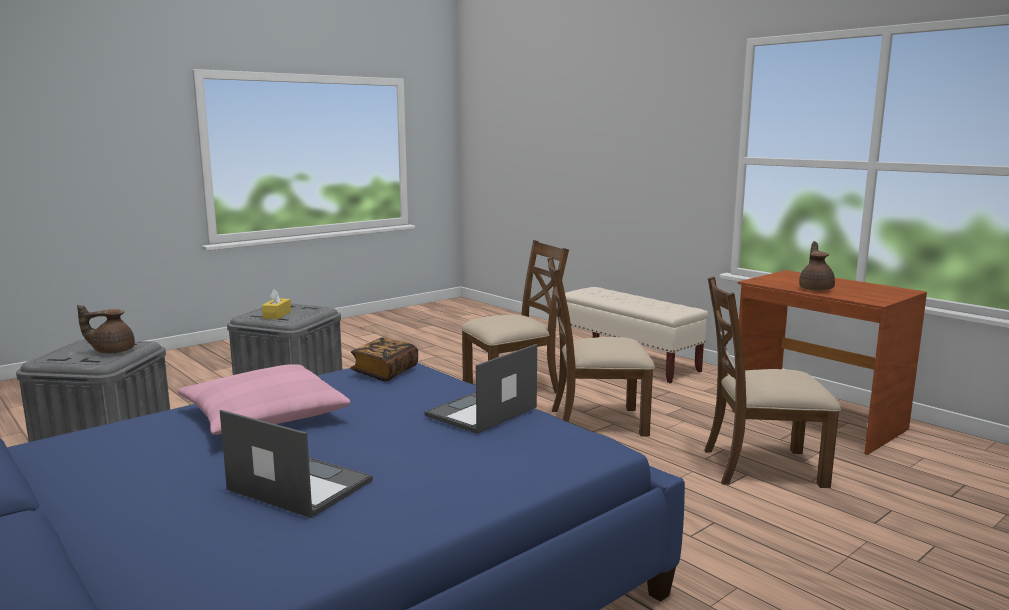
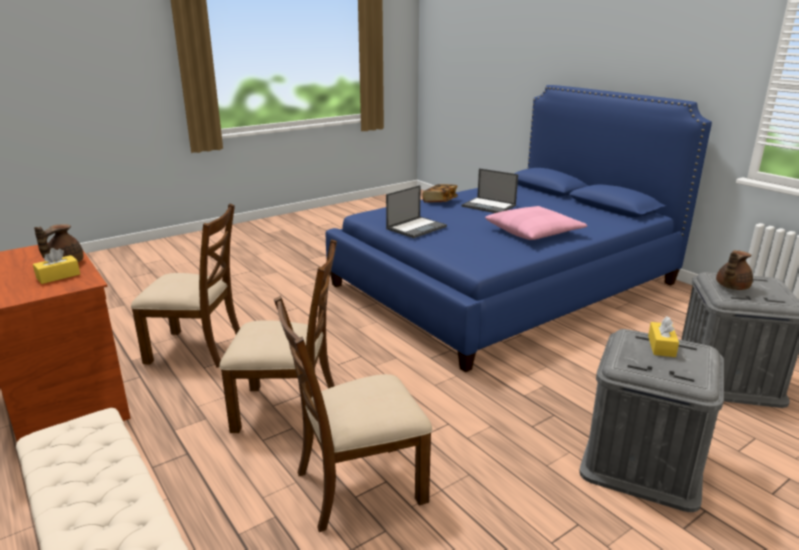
camera: 175 degrees left, 10 degrees up
(112, 351) = (731, 286): brown teapot -> brown teapot turned 150 degrees clockwise
(385, 372) = (482, 257): book -> book (440, 201)
(792, 283) = (58, 276): none -> yellow tissue box

